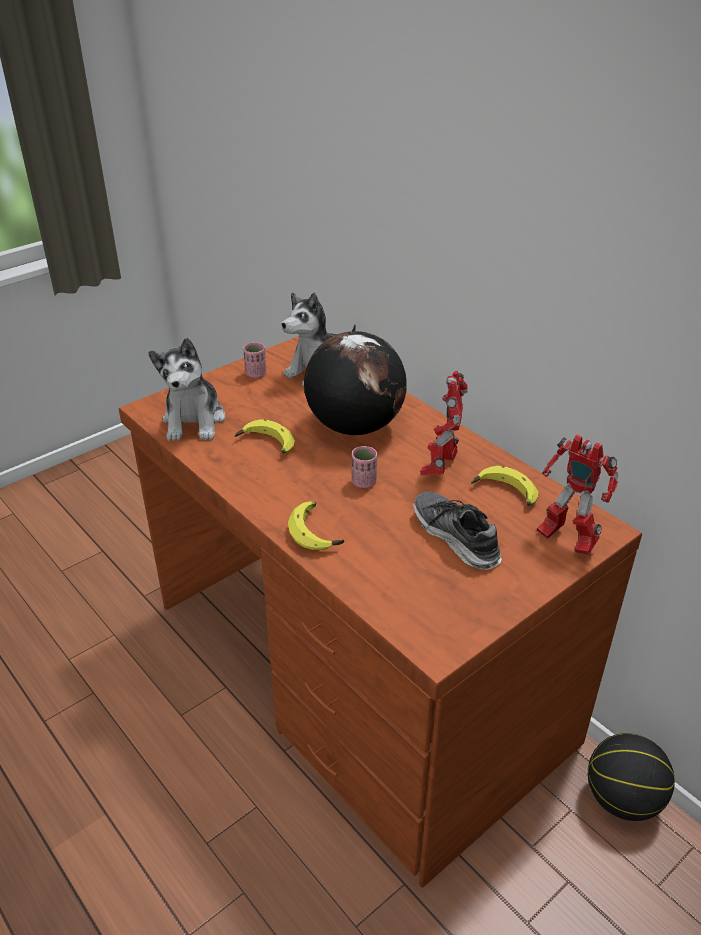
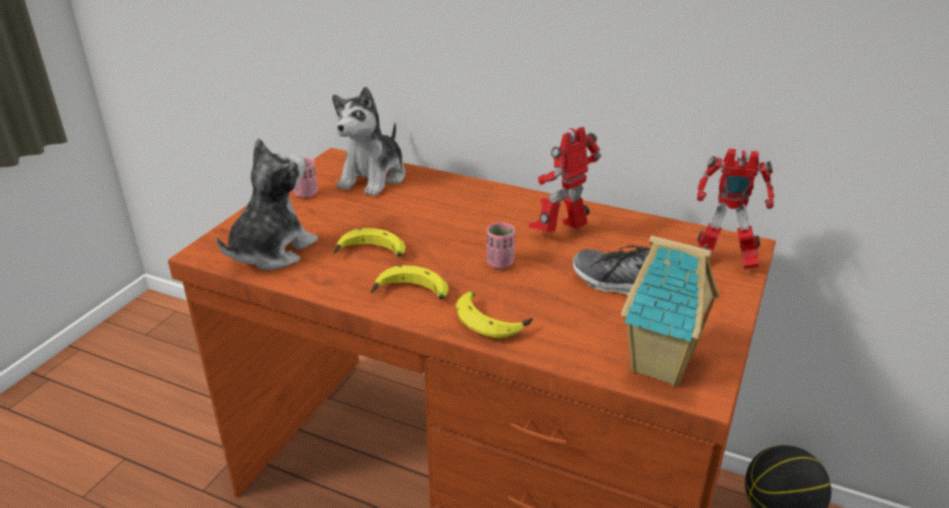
camera: 25 degrees left, 5 degrees down
(194, 421) = (271, 251): plush toy -> plush toy turned 120 degrees counterclockwise
(354, 426) = (448, 217): globe -> none
(423, 617) = (662, 367): none -> toy house
(440, 468) = (561, 232): toy robot -> toy robot turned 60 degrees clockwise
(504, 494) = (637, 239): banana -> banana (410, 295)

